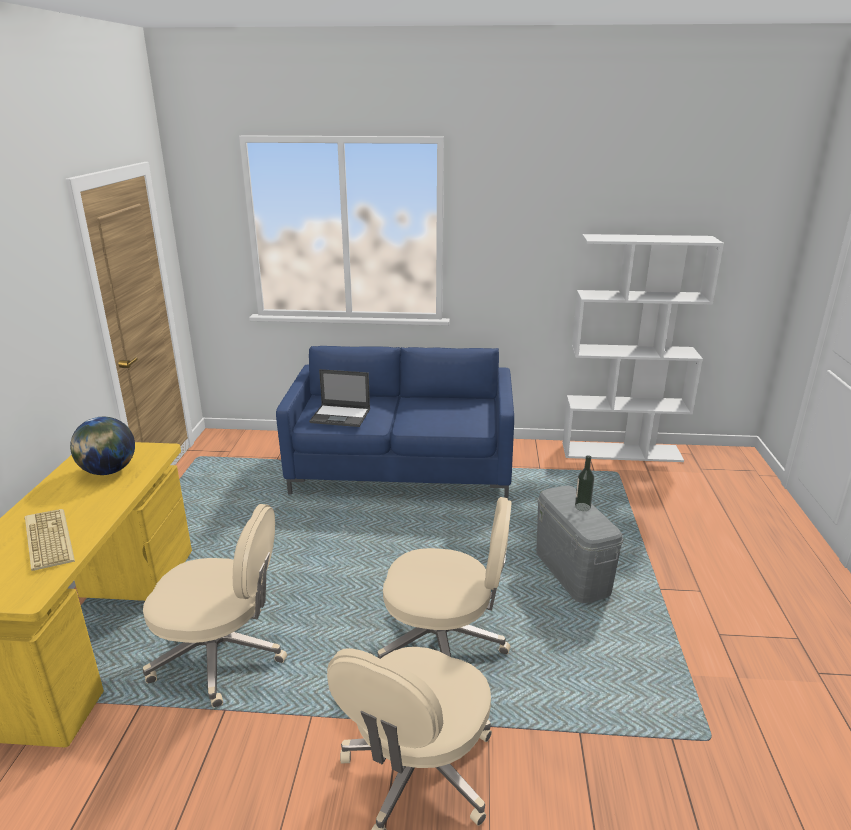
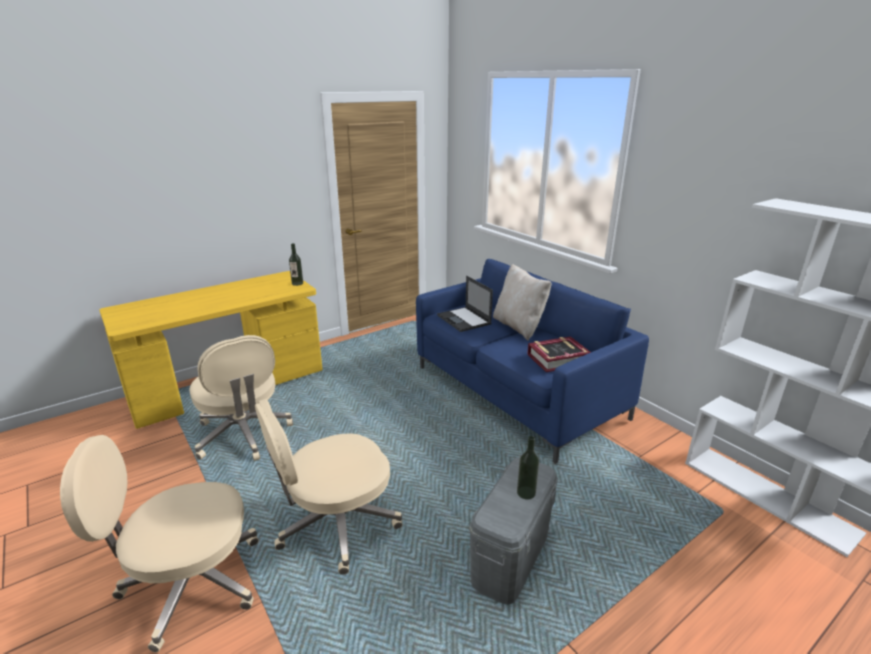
camera: 50 degrees right, 0 degrees up
(47, 540) = (178, 307): keyboard -> none
(108, 471) = (262, 288): globe -> none
(140, 448) = (297, 283): none -> bottle
(393, 402) = (519, 327): none -> beige pillow
(444, 644) = (336, 525): beige office chair -> beige office chair turned 90 degrees clockwise
(467, 413) = (557, 359): none -> book

